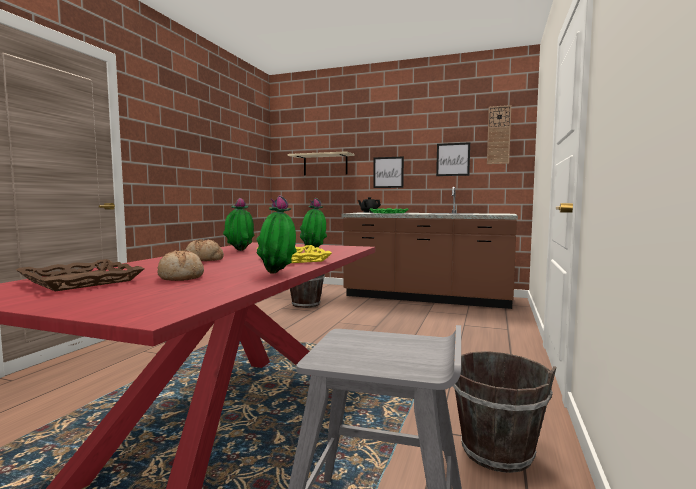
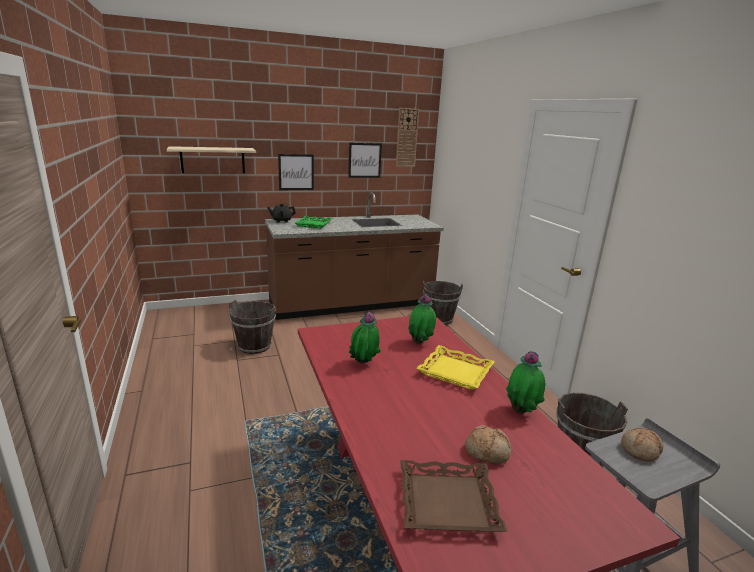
camera: 40 degrees left, 15 degrees up
(203, 260) = (398, 402): bread -> bread (641, 450)
(504, 319) = (439, 319): none -> brown bucket

